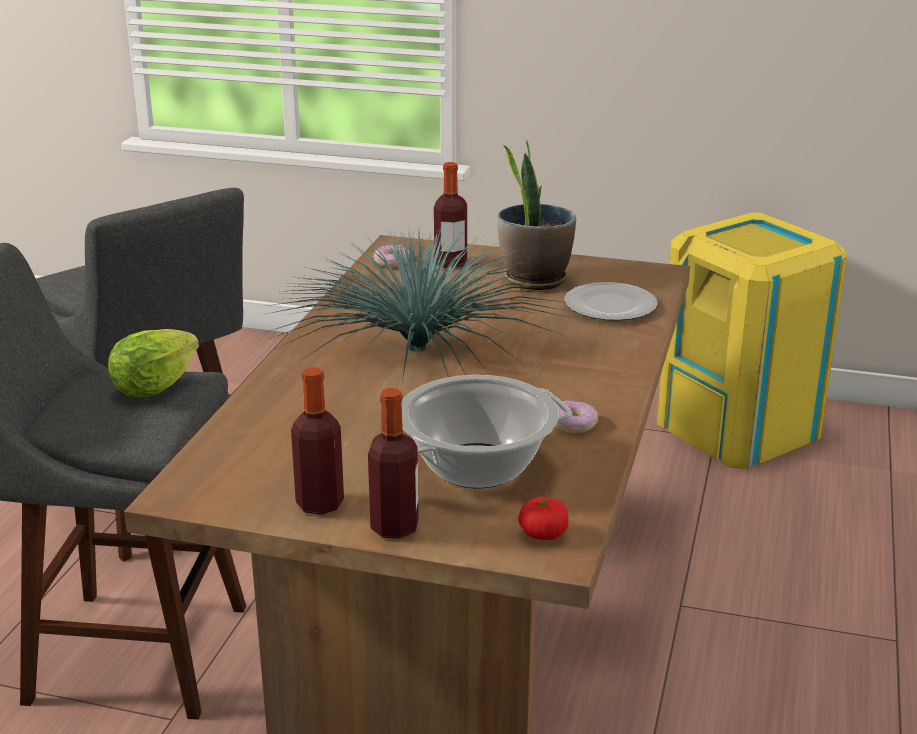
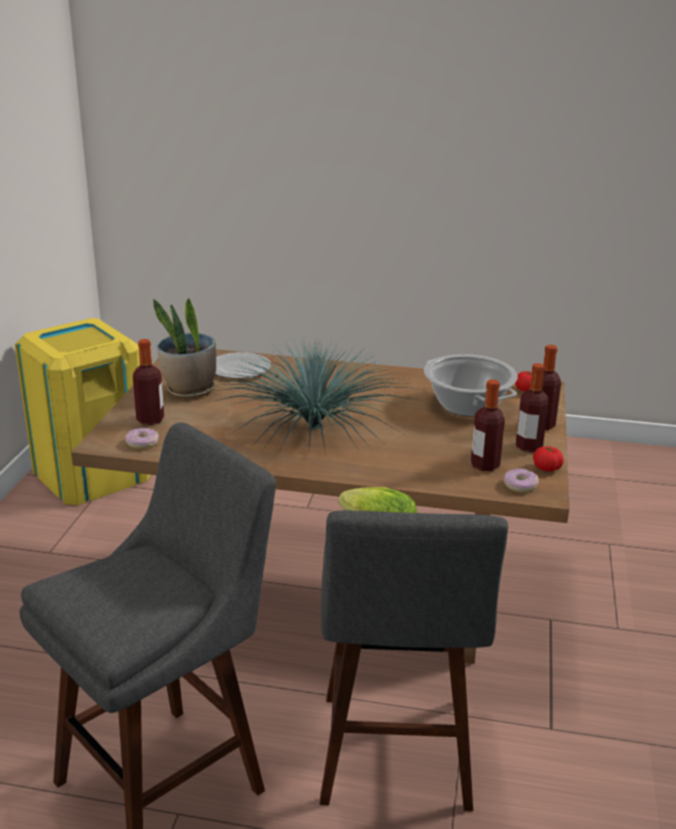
camera: 95 degrees left, 0 degrees up
(244, 509) = (546, 468): none -> tomato
(271, 459) = (485, 465): none -> bottle
(573, 423) = (408, 381): donut -> donut (520, 485)

